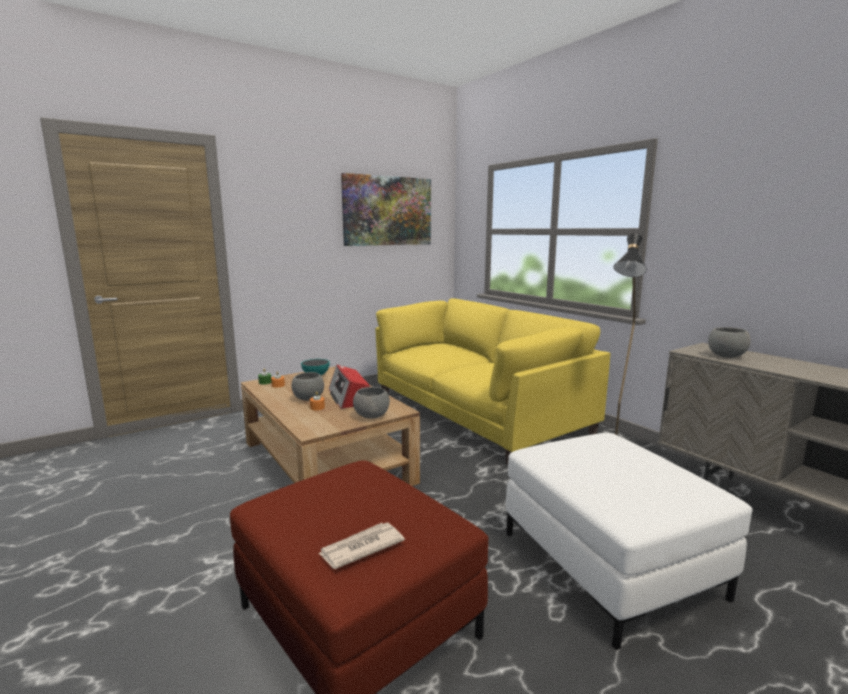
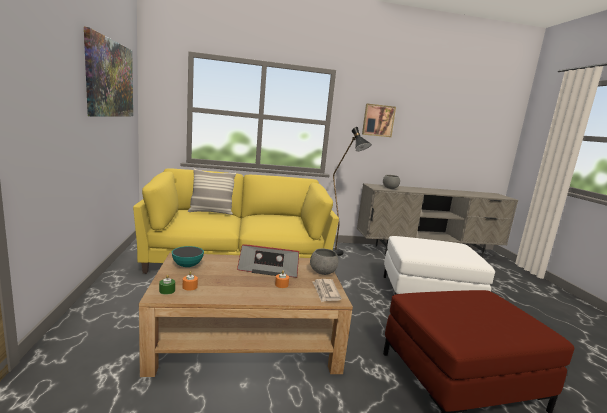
camera: 65 degrees left, 0 degrees up
(308, 398) = (253, 283): grey bowl -> none
(360, 548) = (513, 319): newspaper -> newspaper (325, 292)
(460, 350) = (211, 212): none -> pillow
(742, 216) = (378, 120): none -> picture

